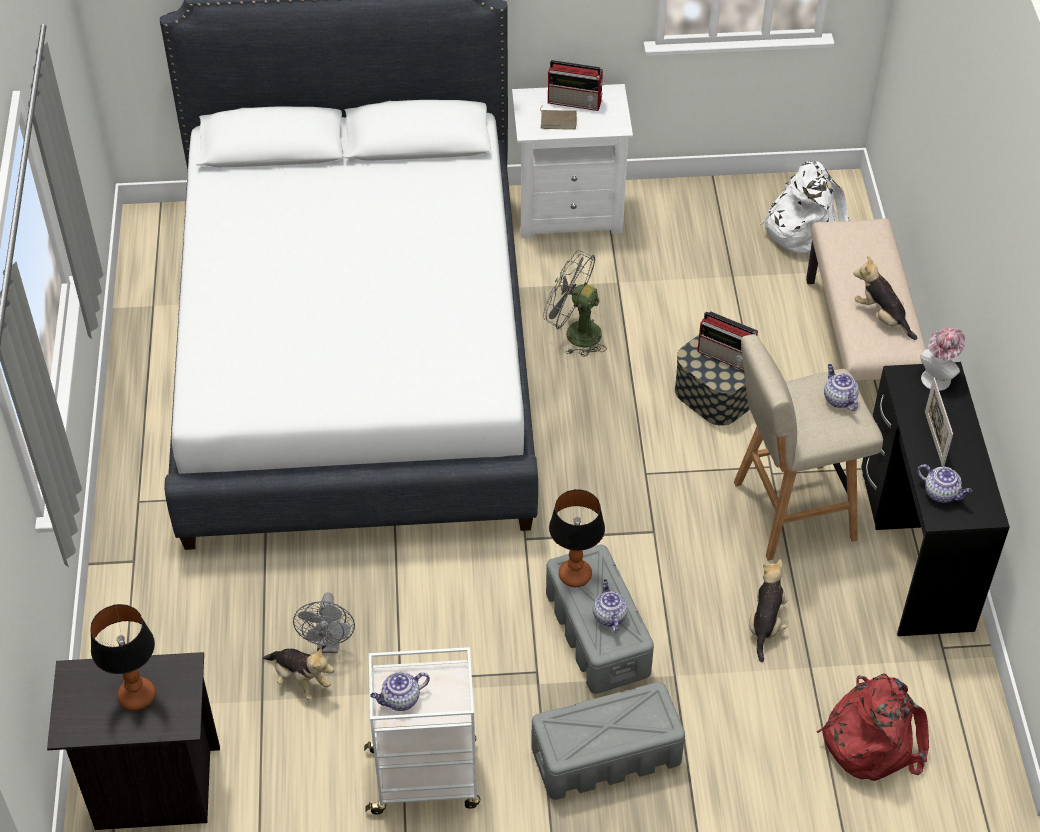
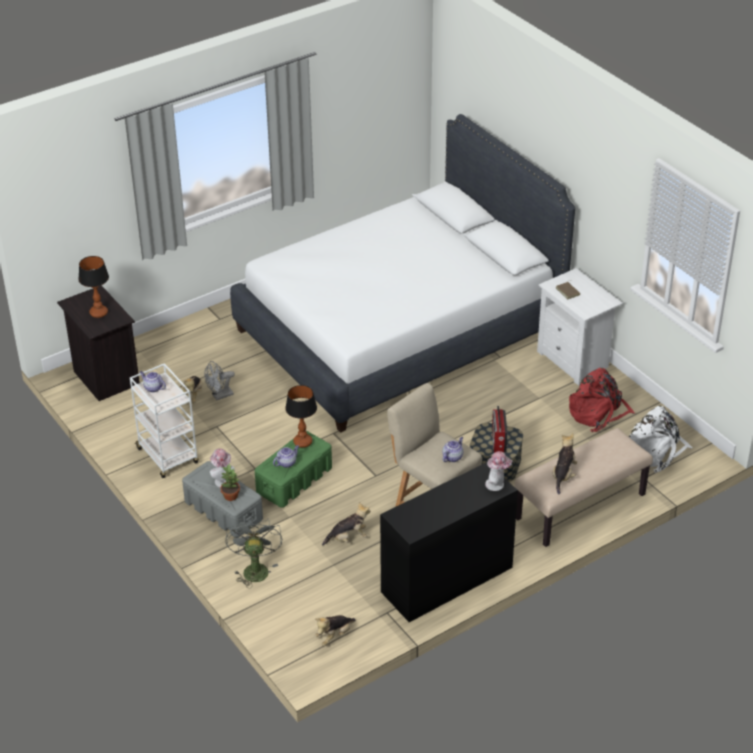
camera: 60 degrees right, 10 degrees down
(575, 333) = (487, 396): grey fan -> grey fan (254, 568)
(576, 102) = (589, 292): radio -> none
(593, 716) = (222, 479): none -> hat
(597, 632) = (294, 480): grey storage box -> green storage box
(637, 721) = (230, 495): none -> potted plant
(871, 737) = (305, 603): red backpack -> red backpack (598, 413)
(934, 439) = (448, 497): picture frame -> none
(941, 493) = (411, 511): teapot -> none
(956, 731) = (334, 636): none -> plush toy

